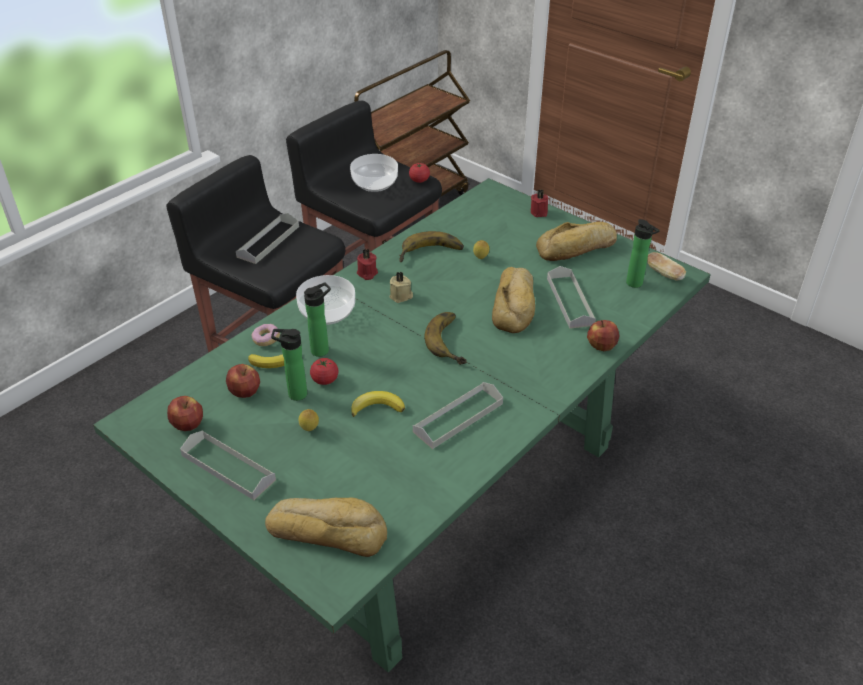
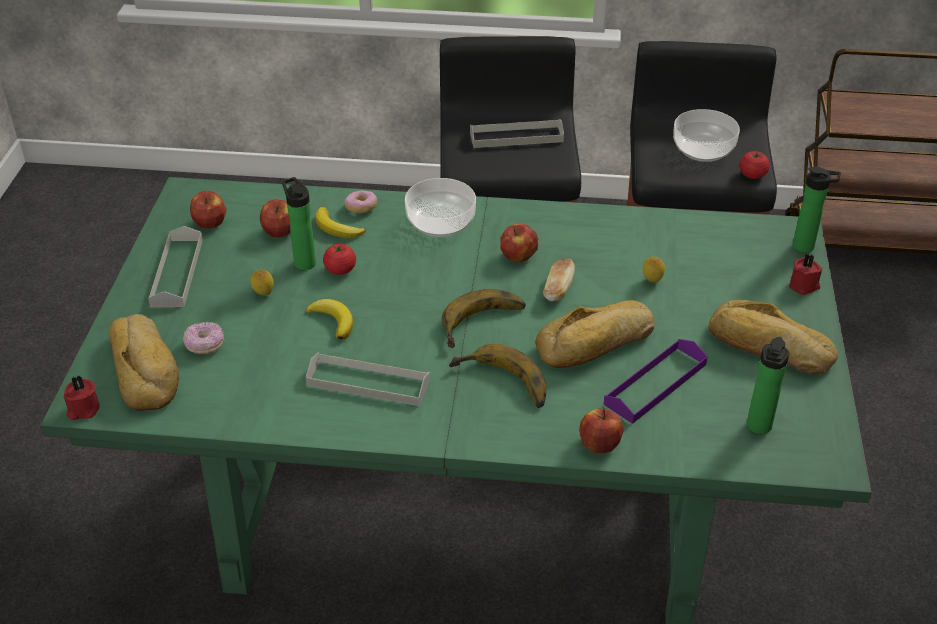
camera: 55 degrees right, 0 degrees up
(322, 349) = (381, 247): bottle -> bottle (806, 247)
(334, 486) = (205, 345): none -> donut
(367, 273) = (529, 217): red candle -> red candle (83, 409)
(401, 296) = (519, 257): beige candle -> apple
(431, 254) = (615, 243): banana -> banana (500, 385)
(570, 301) = (655, 384): grey tray -> purple tray
(664, 274) = (812, 446): bread -> bread (558, 289)

